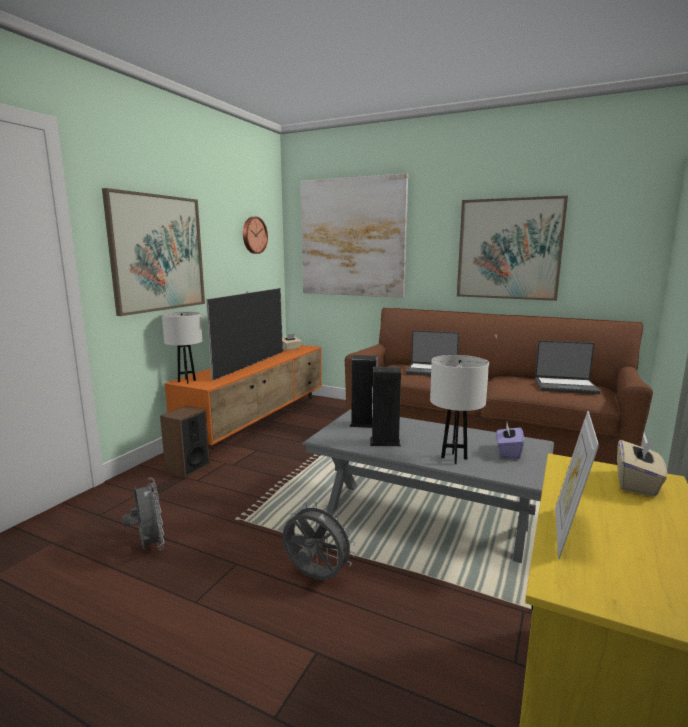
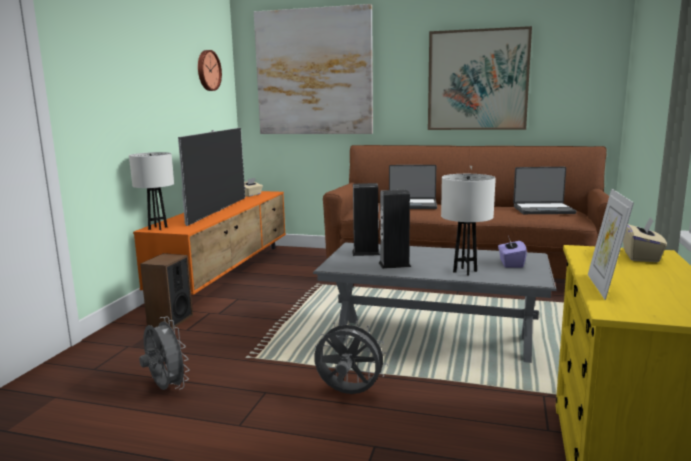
camera: 10 degrees left, 0 degrees up
(158, 253) = (121, 88): picture -> none

